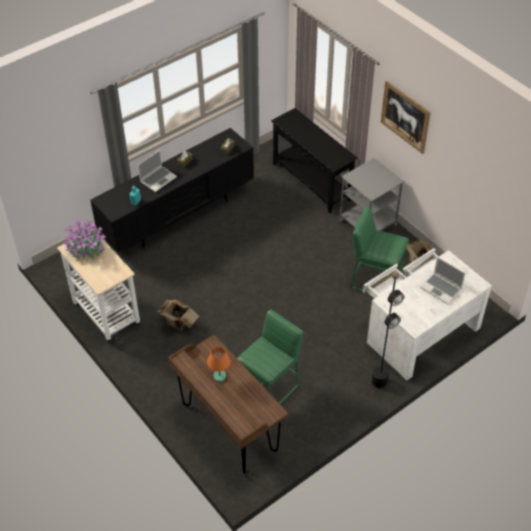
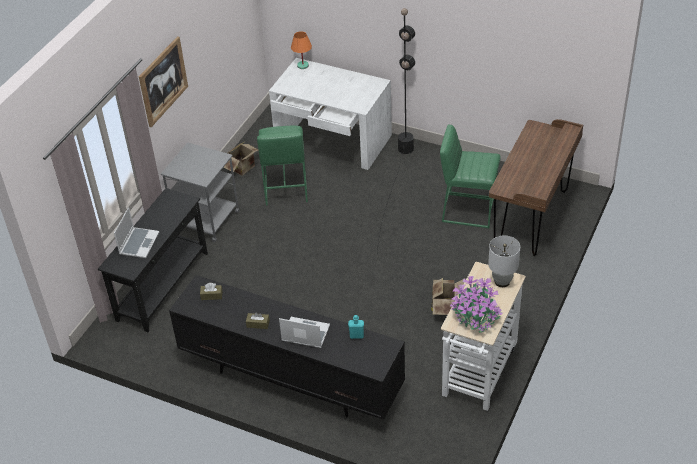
camera: 115 degrees left, 5 degrees down
(103, 278) = (502, 281): none -> white table lamp
(219, 376) = (529, 170): orange table lamp -> orange table lamp (302, 66)
(441, 289) = (321, 81): laptop -> laptop (139, 243)

